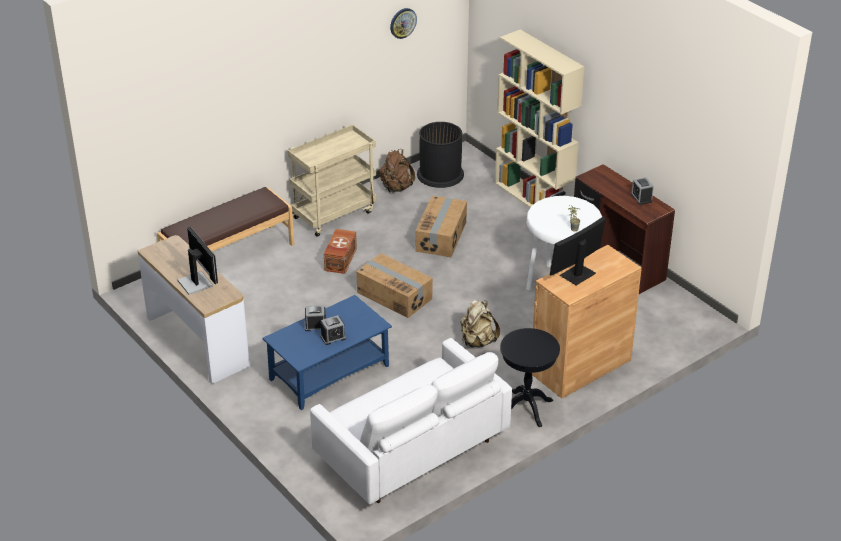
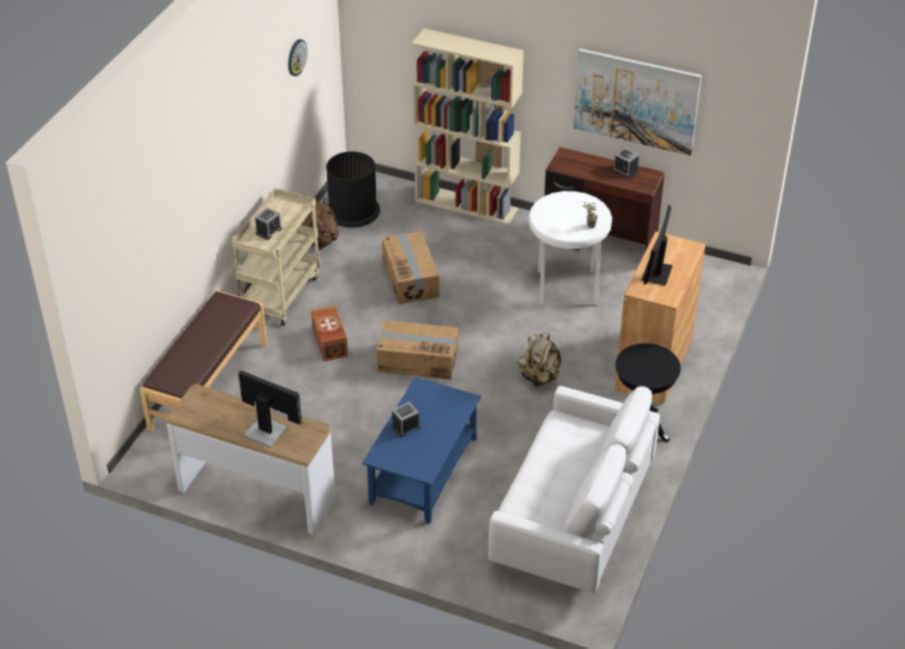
camera: 30 degrees left, 5 degrees up
(333, 337) = (434, 432): alarm clock -> alarm clock (269, 231)
(659, 135) = (636, 101): none -> picture

